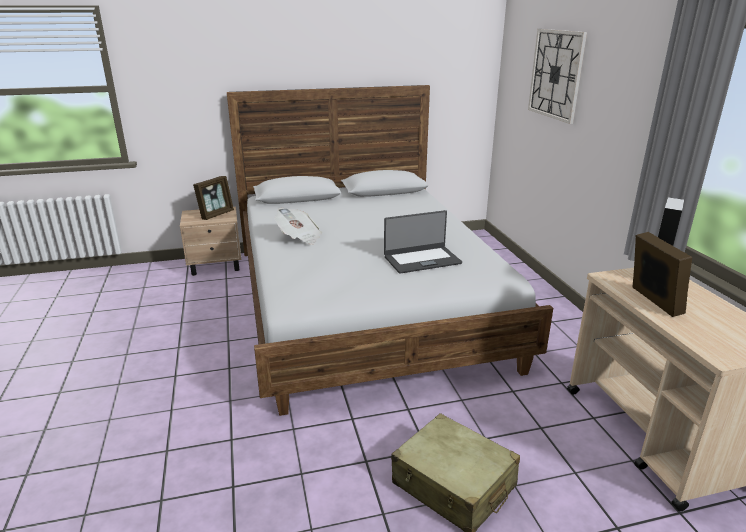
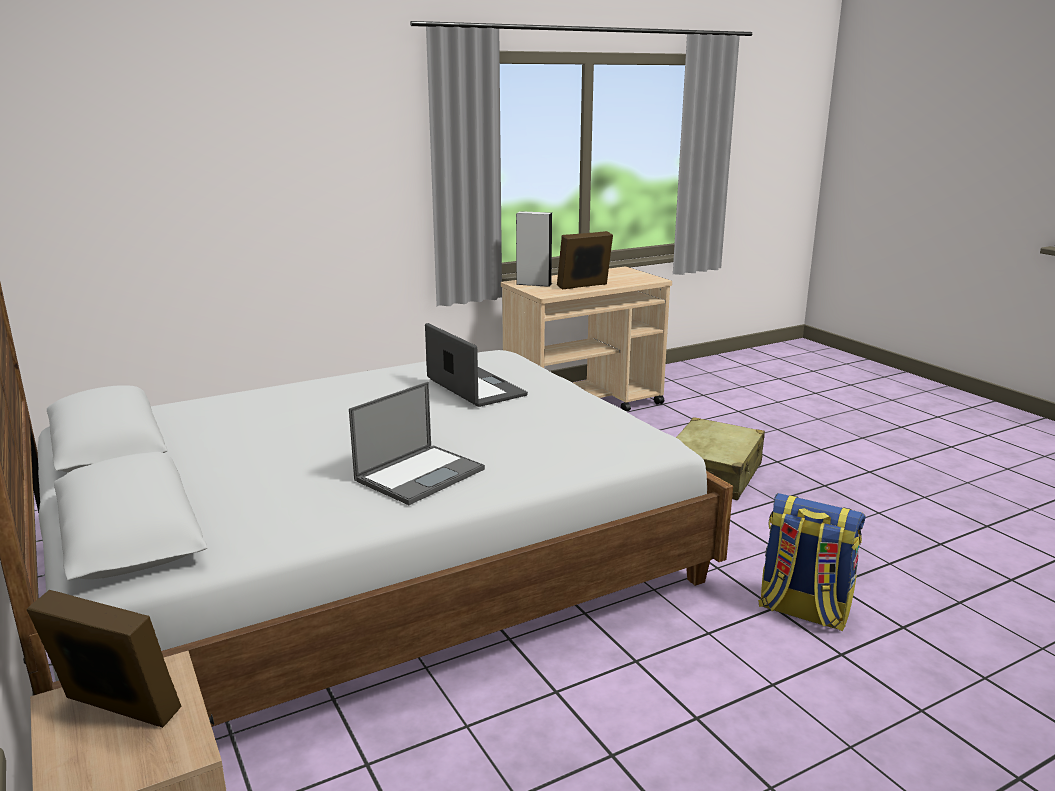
camera: 105 degrees left, 5 degrees down
(217, 452) = (803, 611): none -> backpack
(299, 237) = (420, 474): newspaper -> laptop
(556, 74) = (190, 143): wall clock -> none

